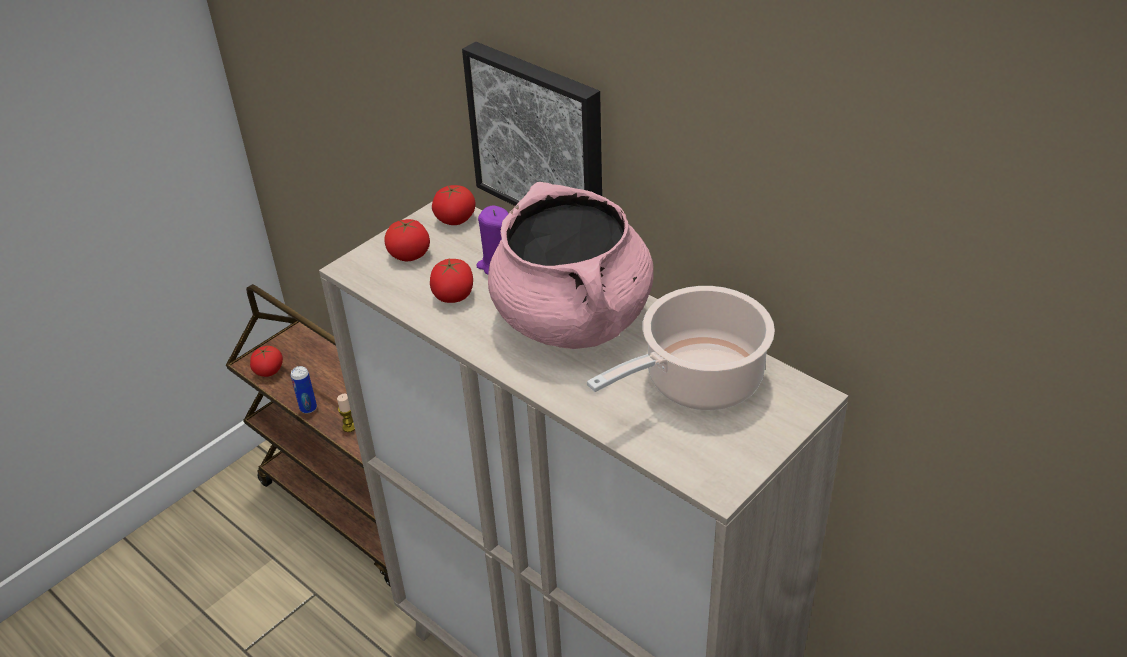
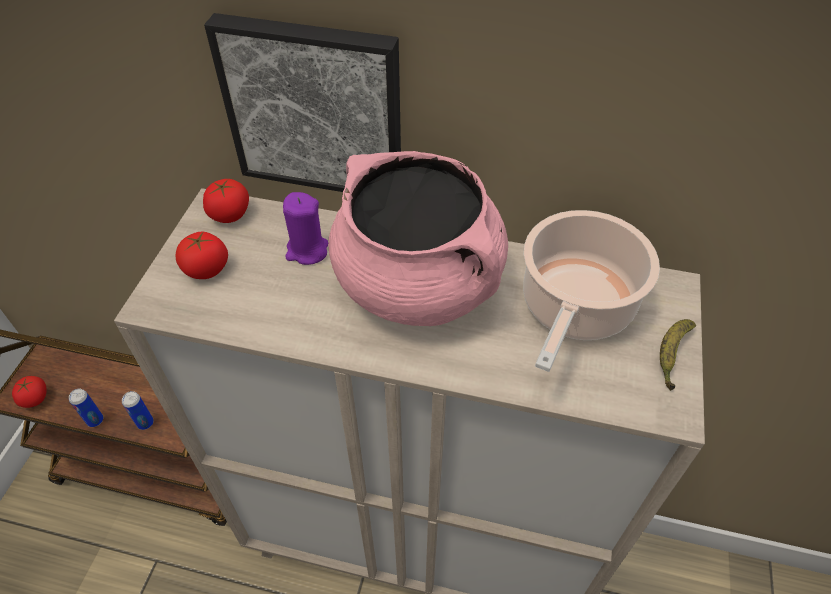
camera: 30 degrees left, 10 degrees up
(349, 427) = (145, 423): candle -> can
(453, 295) = (283, 299): tomato -> none
(756, 446) = (671, 355): none -> banana

